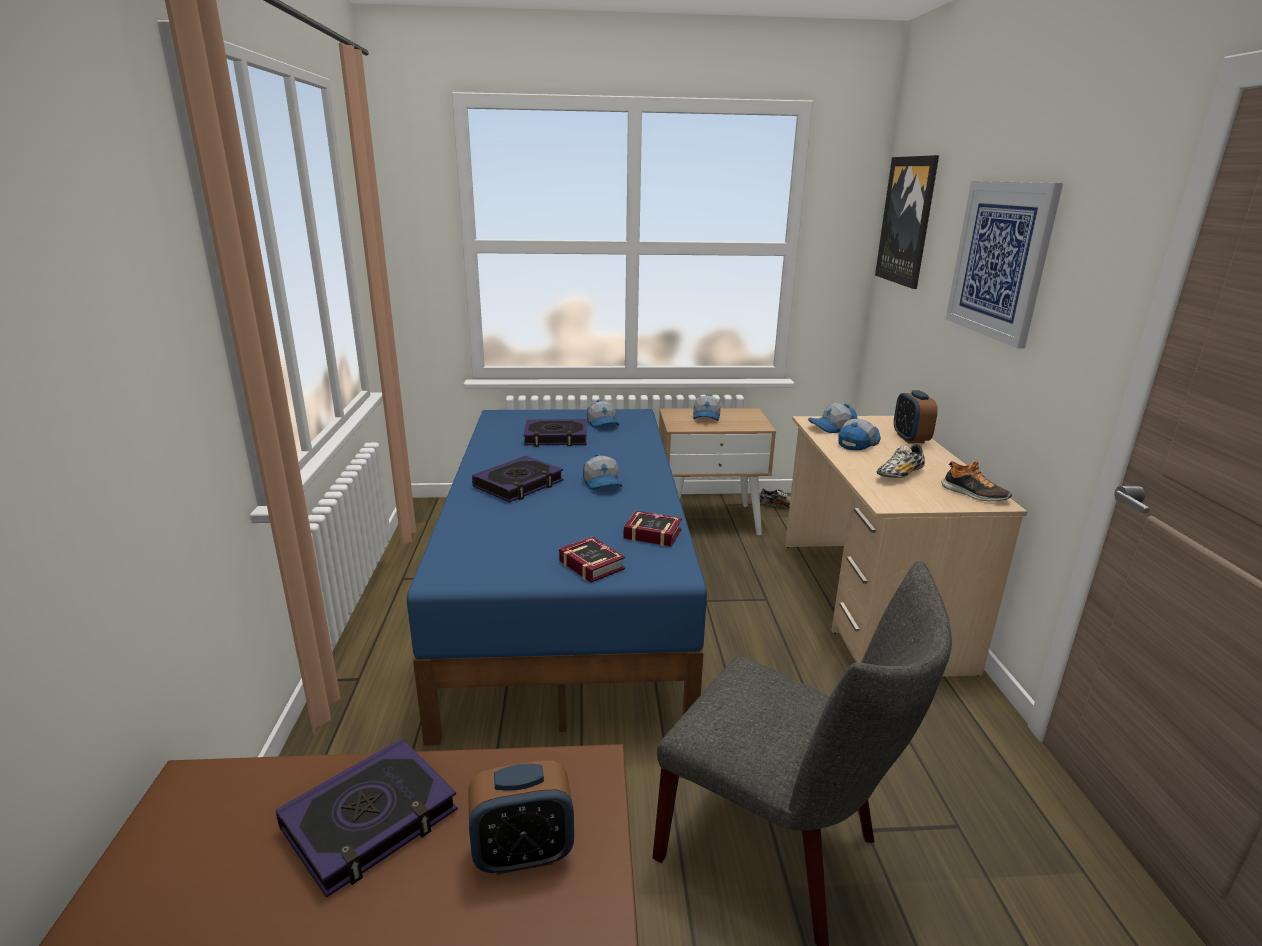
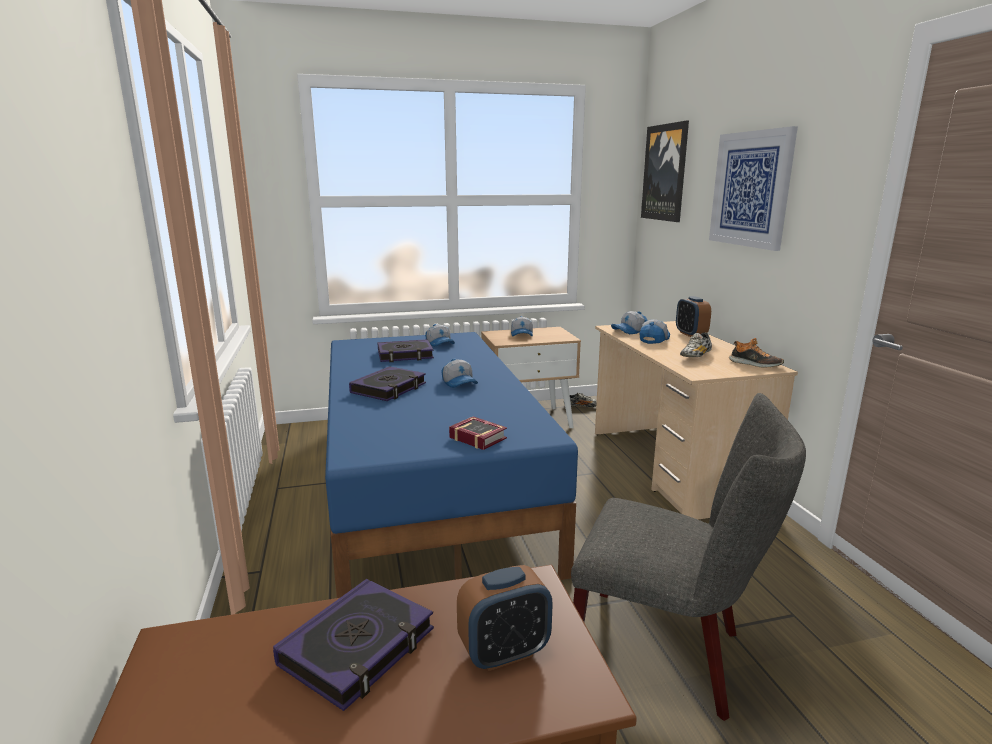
camera: 10 degrees left, 5 degrees down
(650, 533) = (515, 412): book -> none

